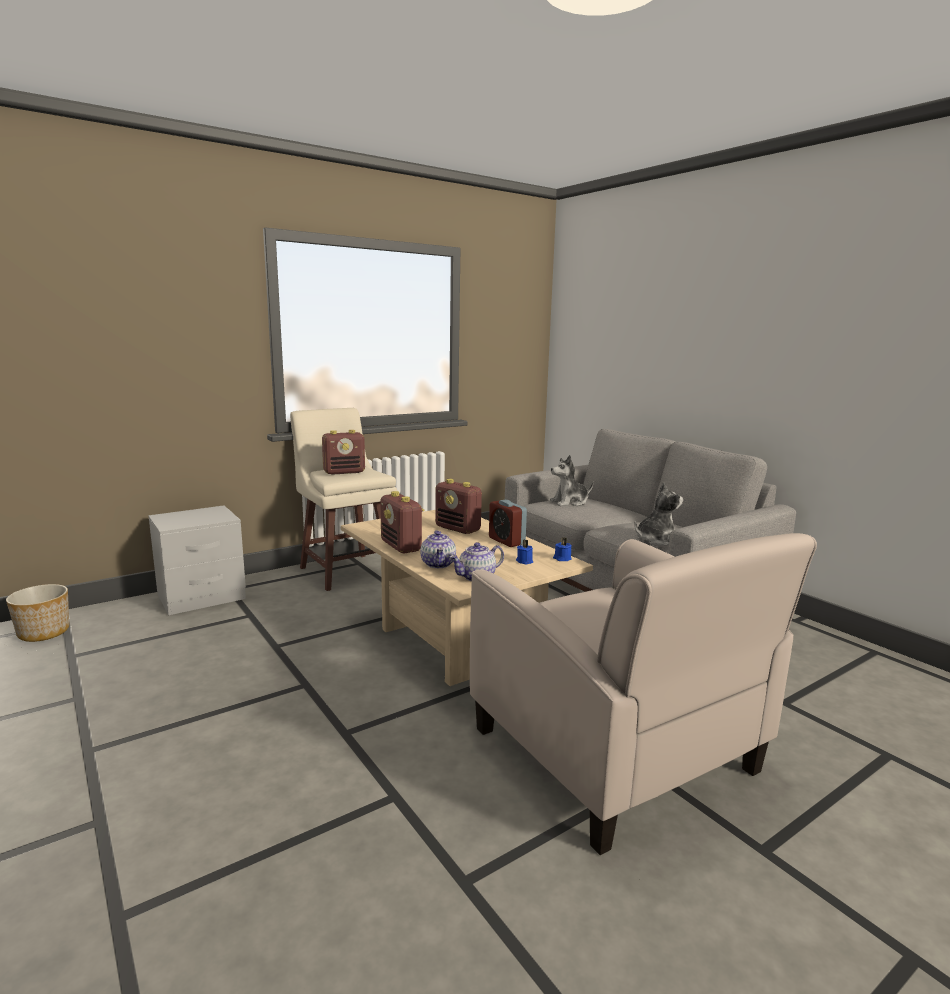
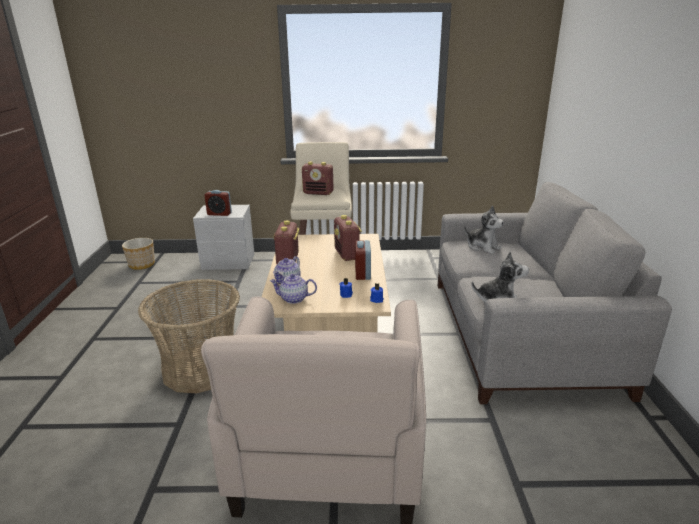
camera: 35 degrees right, 10 degrees up
(196, 520) = (219, 214): none -> alarm clock
(337, 725) = (201, 369): none -> basket
(570, 502) = (482, 247): plush toy -> plush toy turned 150 degrees counterclockwise

